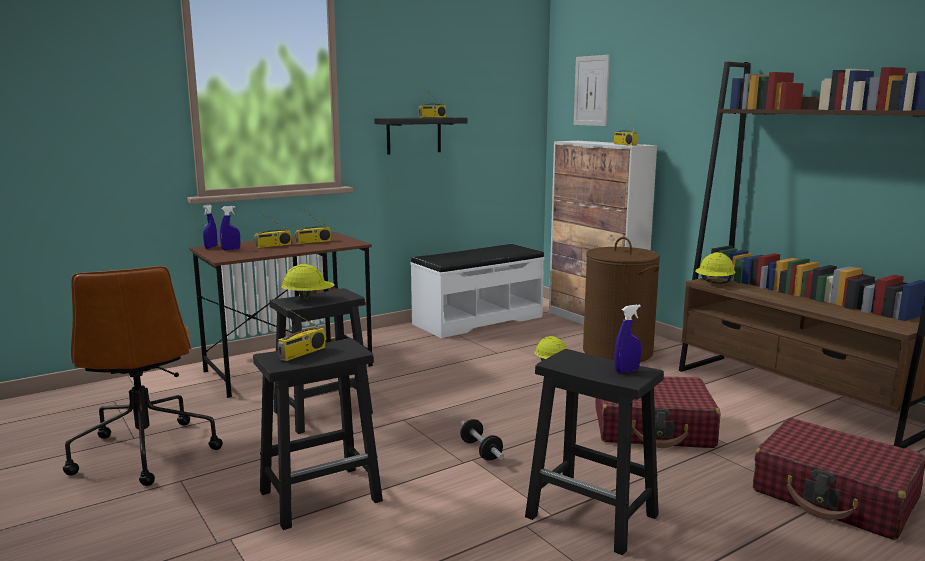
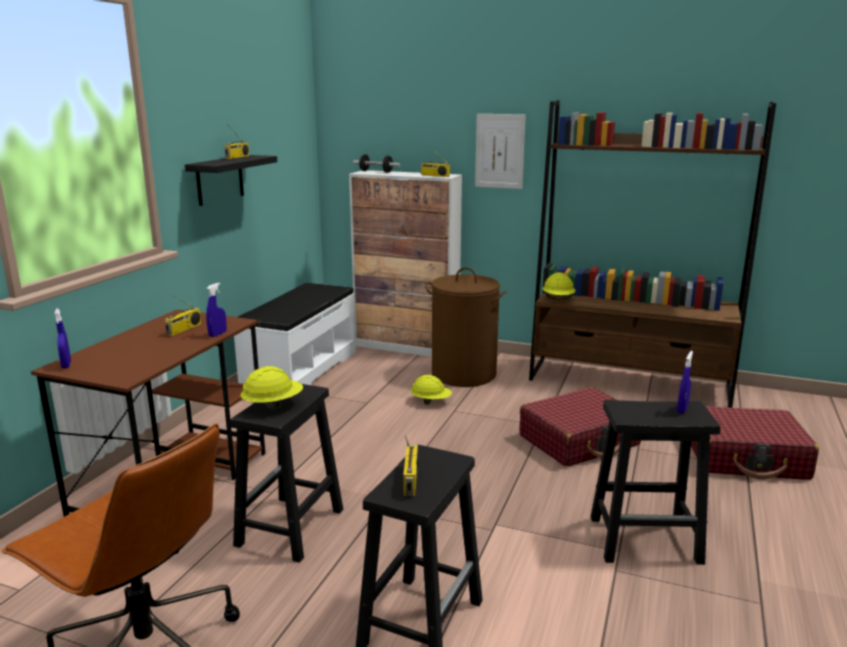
camera: 35 degrees left, 5 degrees up
(231, 249) = (102, 362): blue spray bottle -> blue spray bottle (217, 334)
(273, 245) = (146, 345): radio -> none
(481, 451) = (490, 512): dumbbell -> dumbbell (376, 171)
(591, 91) = (376, 119): picture -> picture (499, 151)

